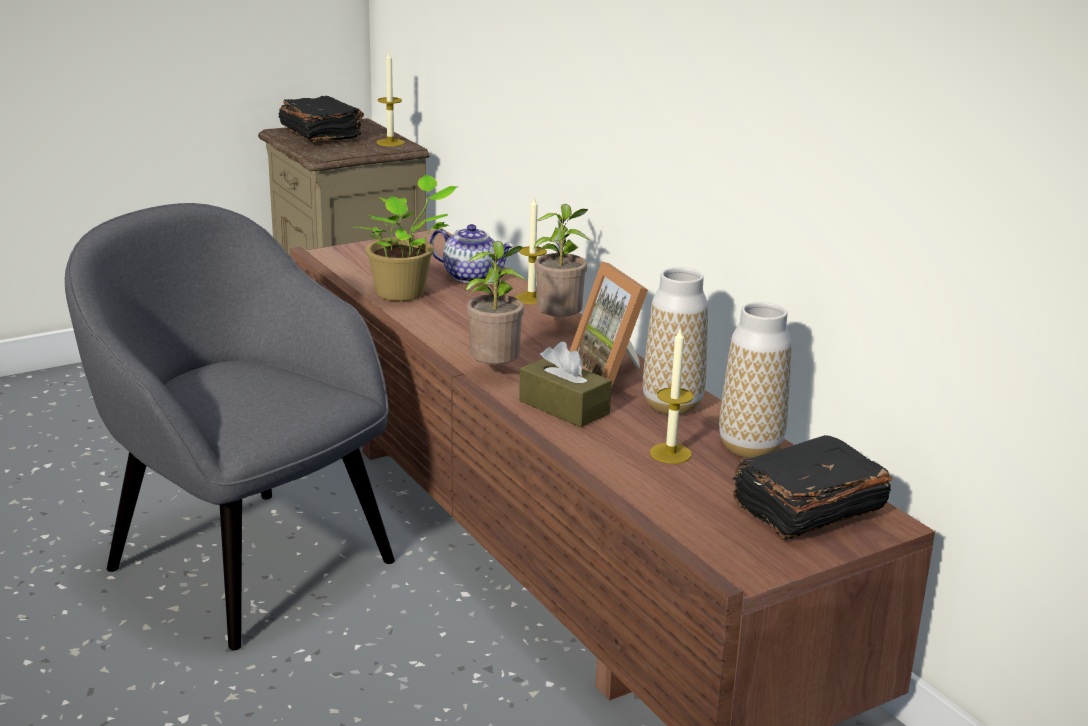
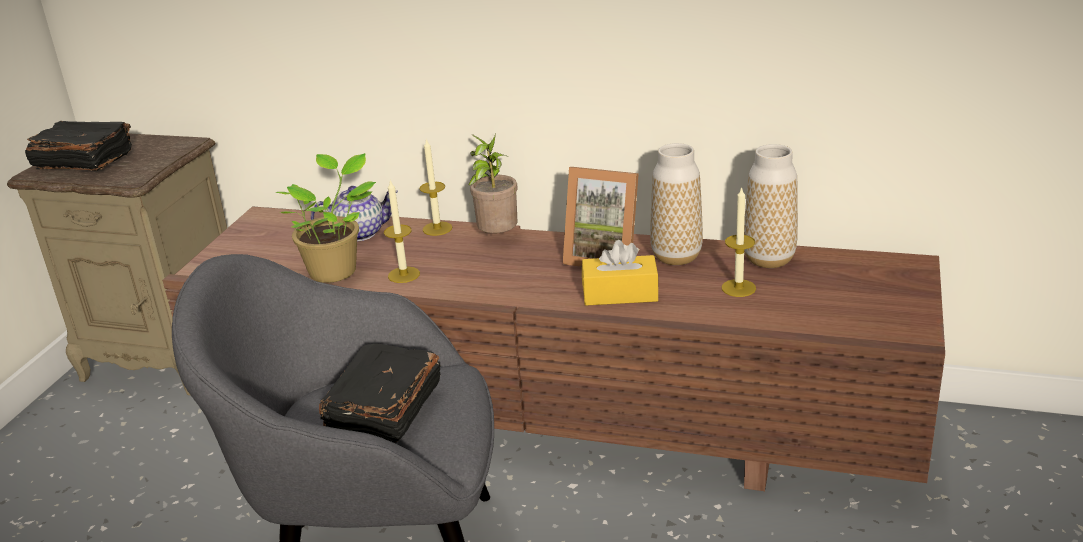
camera: 40 degrees left, 5 degrees up
(390, 142) = (165, 144): candle -> candle (404, 275)
(495, 372) = (527, 294): potted plant -> none
(564, 407) = (620, 294): brown tissue box -> yellow tissue box
(806, 509) = (867, 280): black book -> black book (383, 412)

